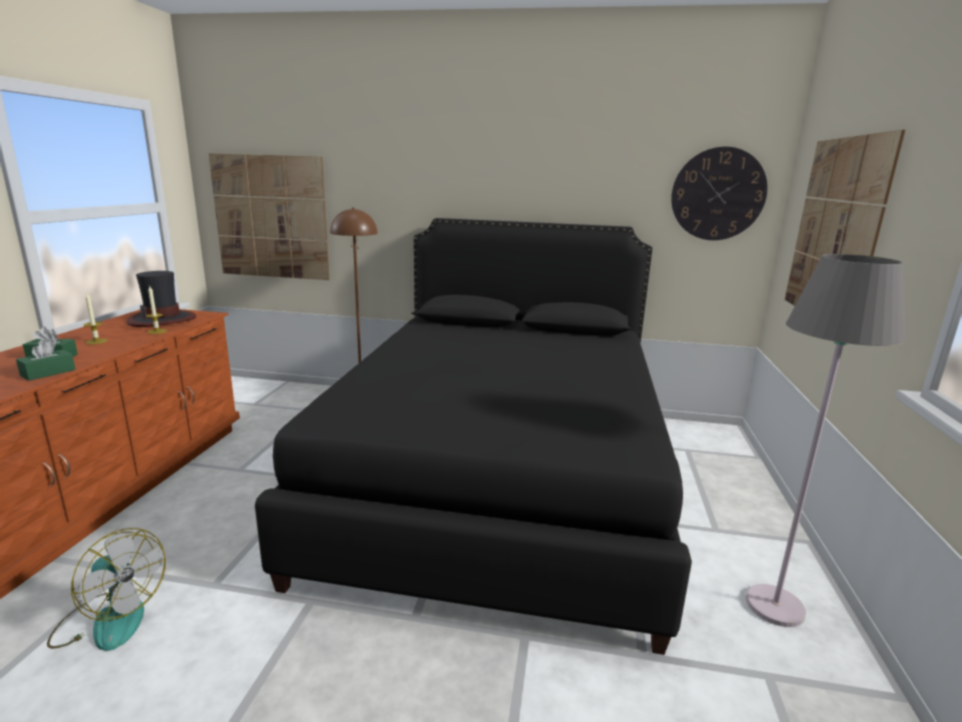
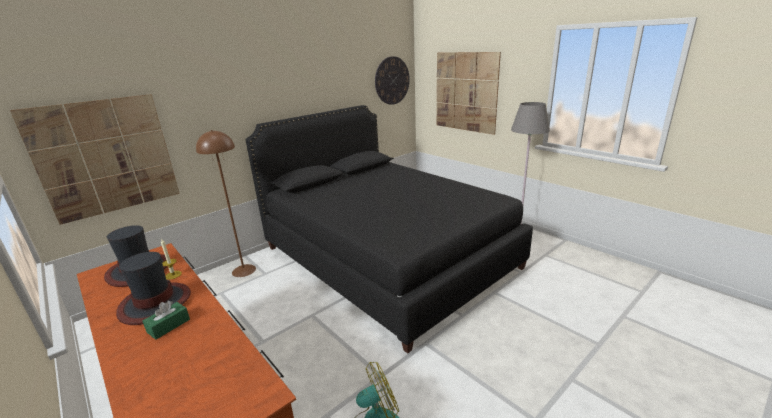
camera: 50 degrees left, 5 degrees up
(48, 373) = (214, 327): green tissue box -> none
(96, 341) = (155, 303): candle -> hat

